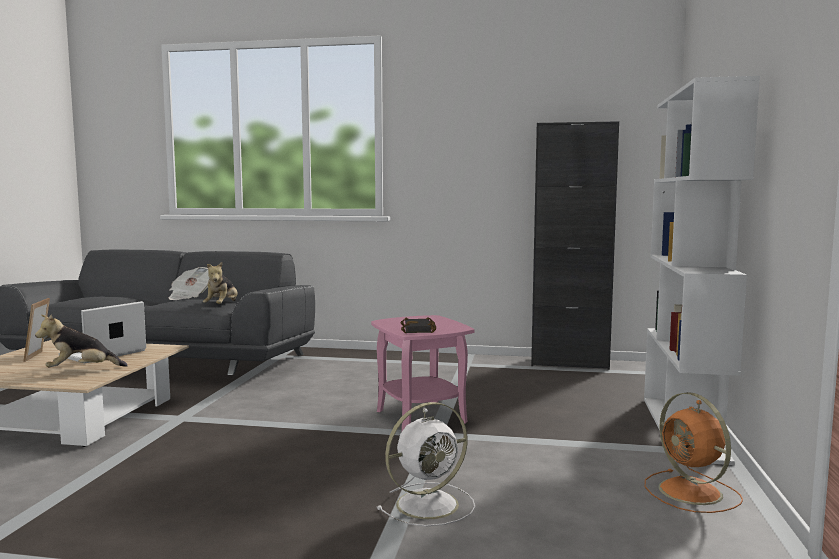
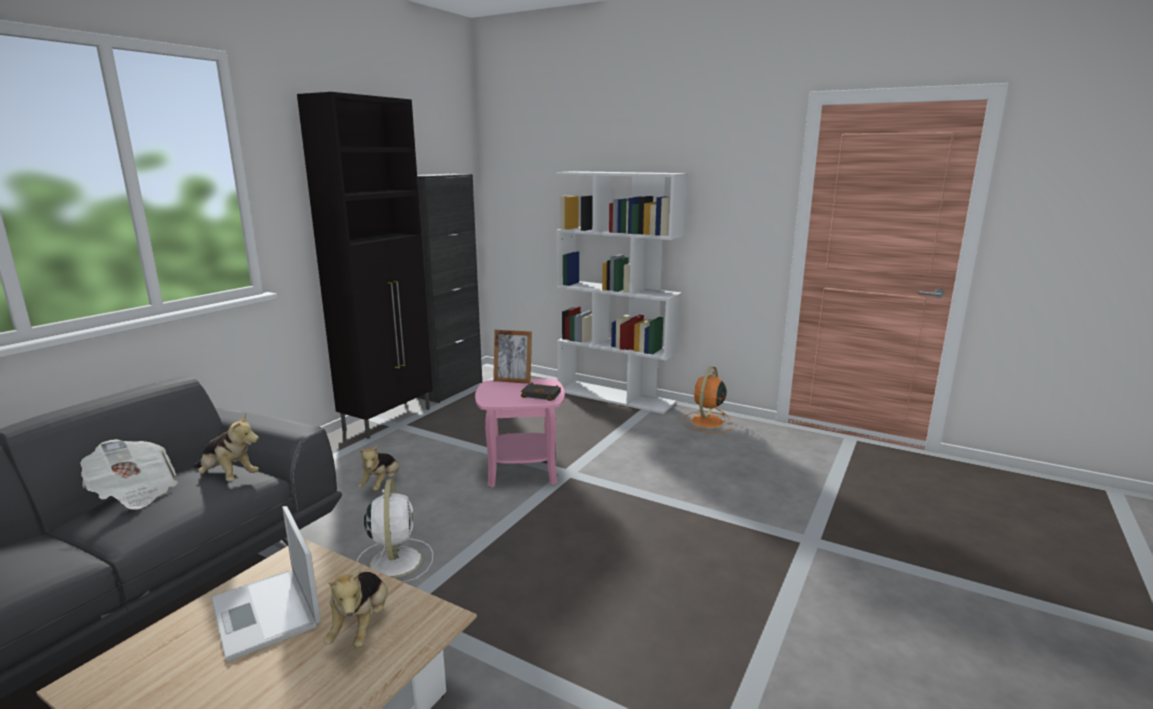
camera: 70 degrees left, 10 degrees up
(39, 356) = (195, 689): picture frame -> picture frame (513, 380)
(354, 380) = (381, 484): none -> plush toy
(430, 504) = (693, 498): white fan -> white fan (395, 560)
(473, 360) = (389, 419): none -> black cabinet
(692, 493) = (706, 422): orange fan -> orange fan turned 120 degrees clockwise

